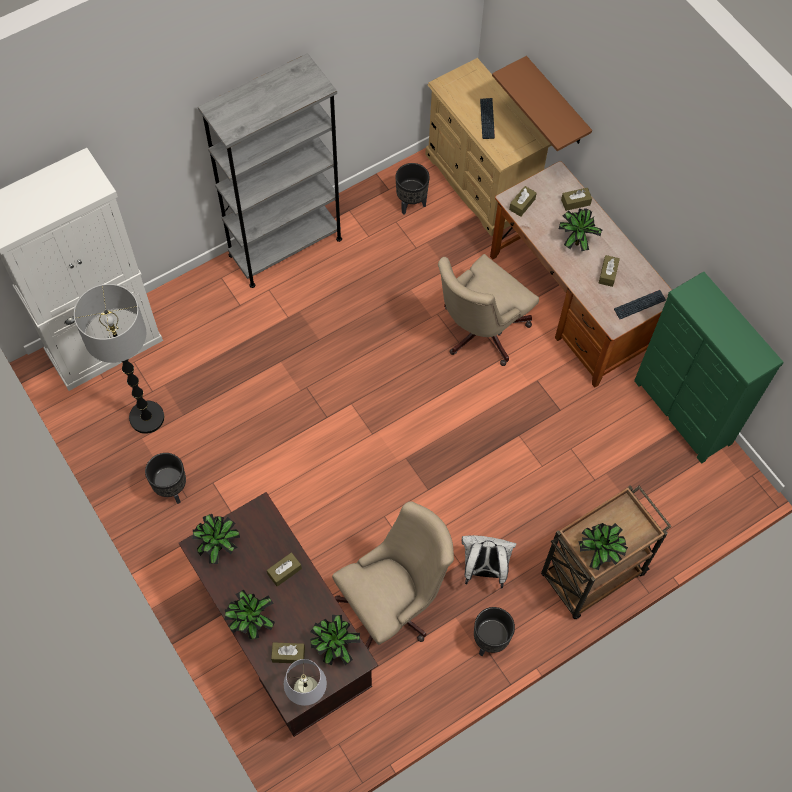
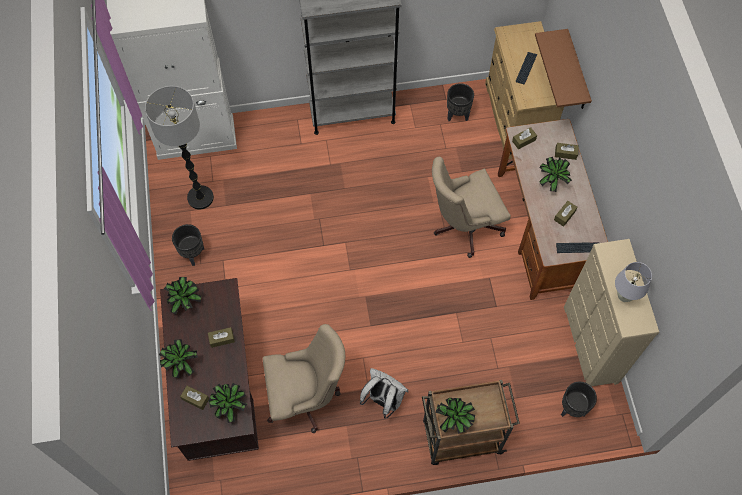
camera: 25 degrees right, 0 degrees up
(307, 693) = (194, 431): white table lamp -> white table lamp (623, 296)
(489, 642) = (362, 454): black planter -> black planter (572, 409)
(682, 413) = (589, 345): green dresser -> beige dresser

